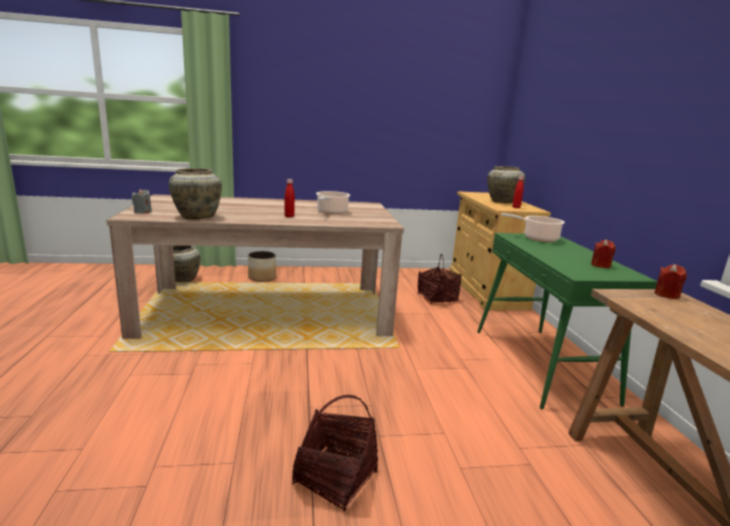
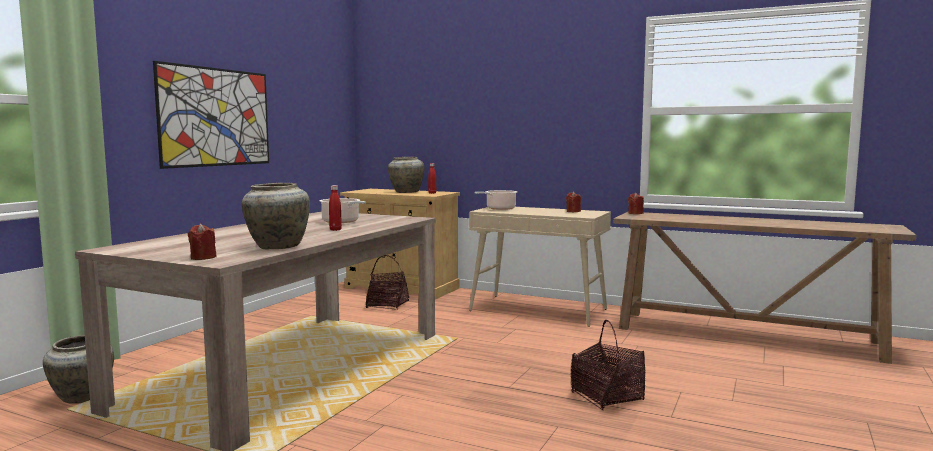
camera: 55 degrees left, 10 degrees down
(142, 212) = (203, 257): grey candle -> red candle
(262, 277) = (183, 355): planter -> none
(338, 117) = (216, 117): none -> picture
(541, 365) = (539, 310): green console table -> beige console table

